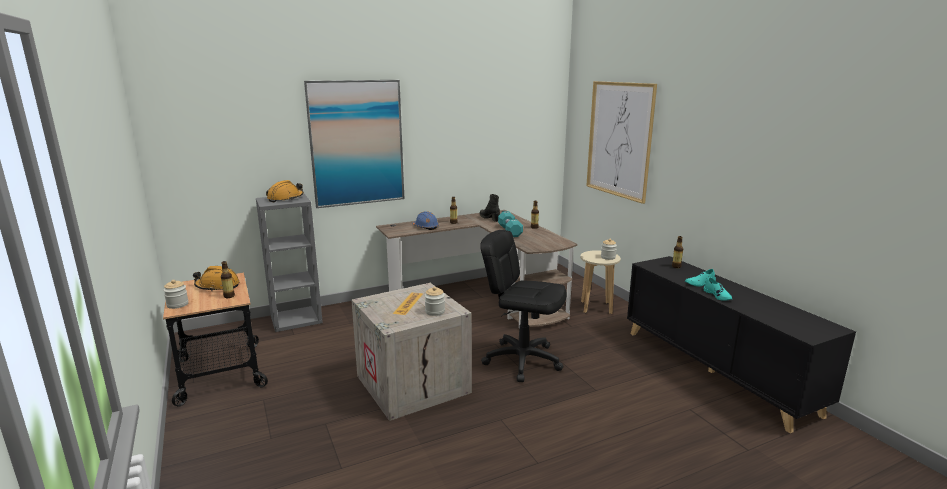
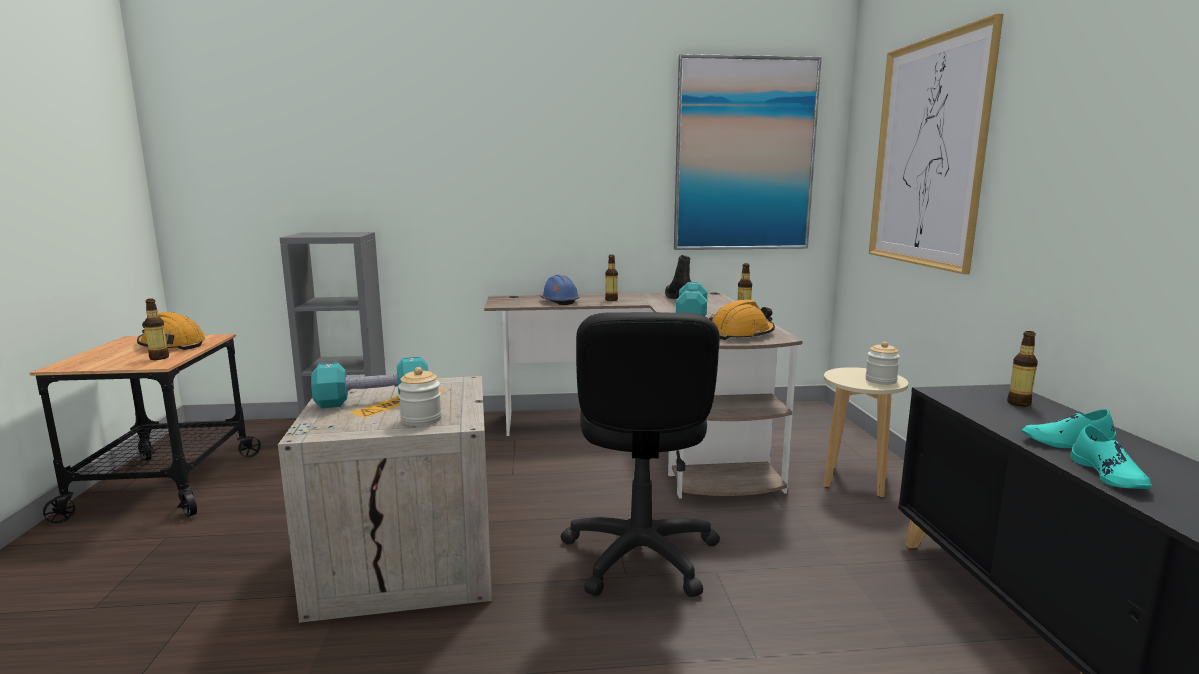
camera: 20 degrees right, 5 degrees down
(177, 304) = (79, 360): jar -> none
(285, 198) = (335, 233): orange hard hat -> orange hard hat (741, 334)
(357, 143) = (461, 159): picture -> picture (744, 155)
(396, 305) = (373, 401): none -> turquoise dumbbell
(522, 360) = (640, 555): black office chair -> black office chair turned 135 degrees counterclockwise

